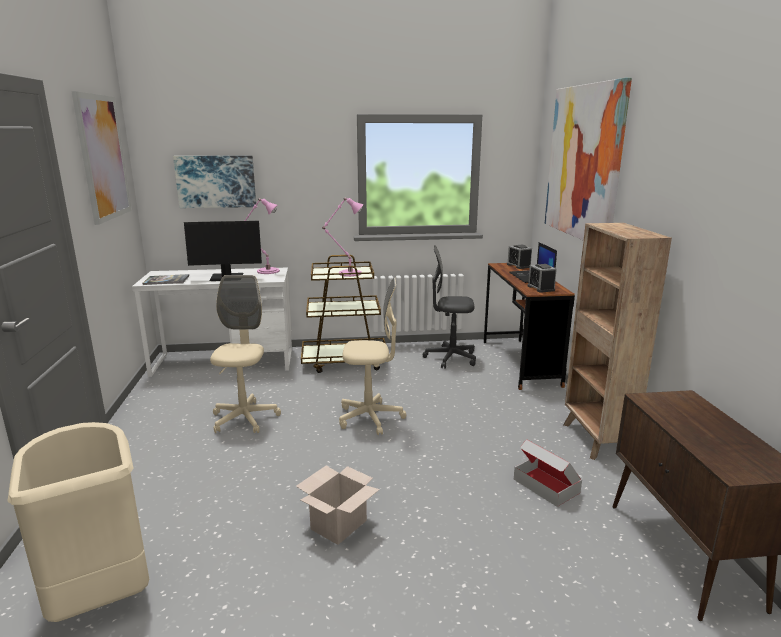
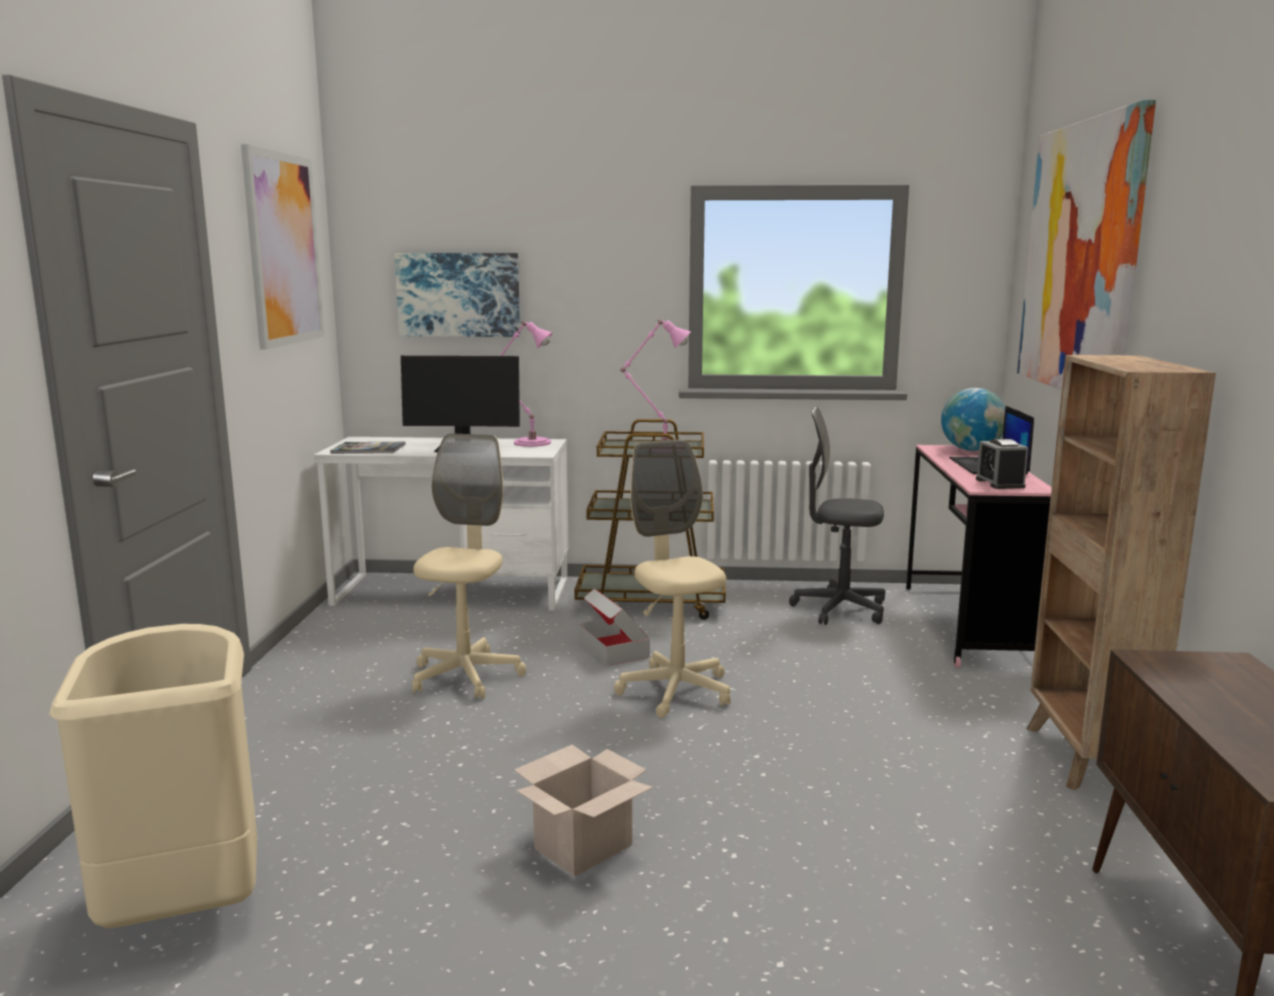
camera: 10 degrees right, 5 degrees down
(370, 418) = (675, 691): beige office chair -> beige office chair turned 120 degrees counterclockwise
(518, 266) = (971, 450): alarm clock -> globe
(520, 363) = (967, 624): brown desk -> pink desk
(546, 486) = (971, 823): cardboard box -> cardboard box (613, 648)

